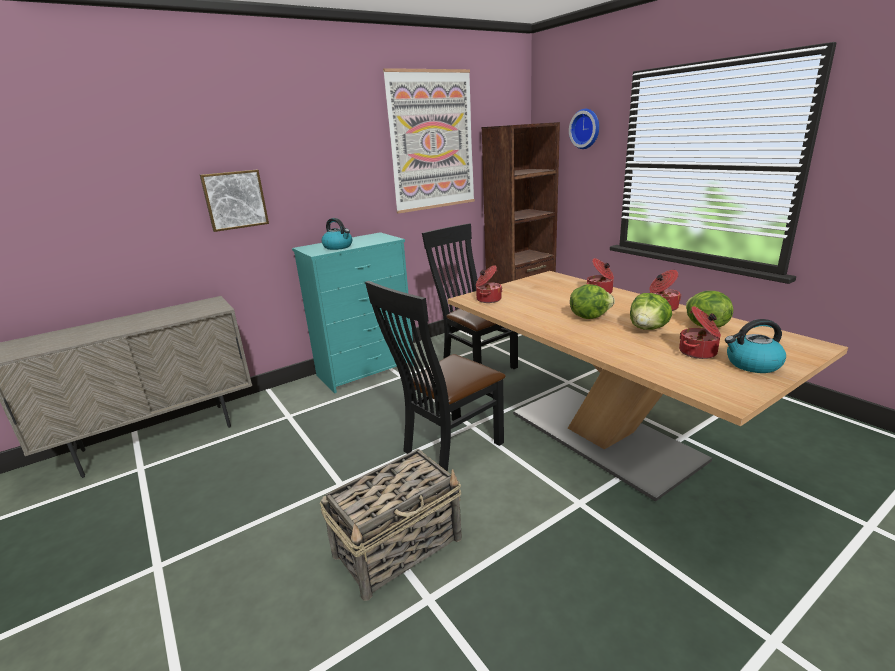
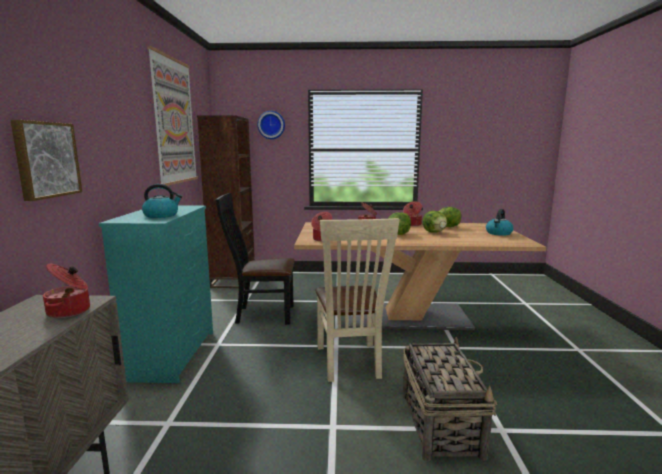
camera: 55 degrees left, 10 degrees down
(447, 448) = (350, 364): black chair -> beige chair
(699, 352) = (475, 234): cooking pot -> cooking pot (70, 311)

